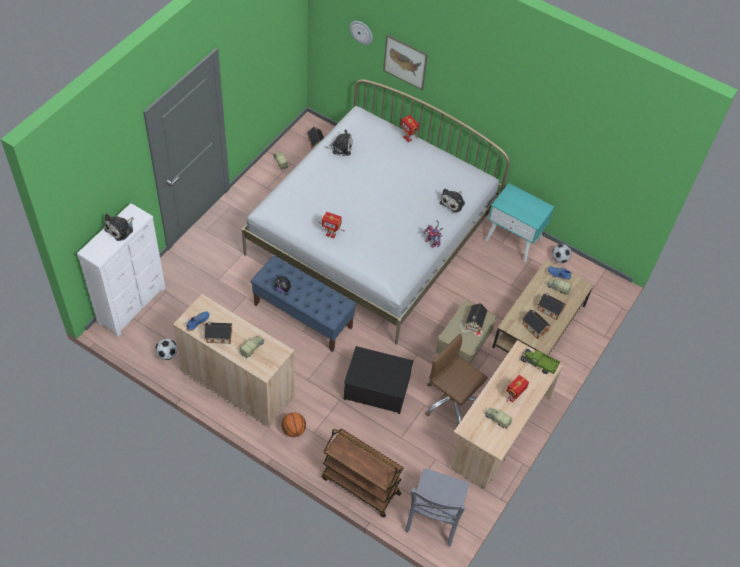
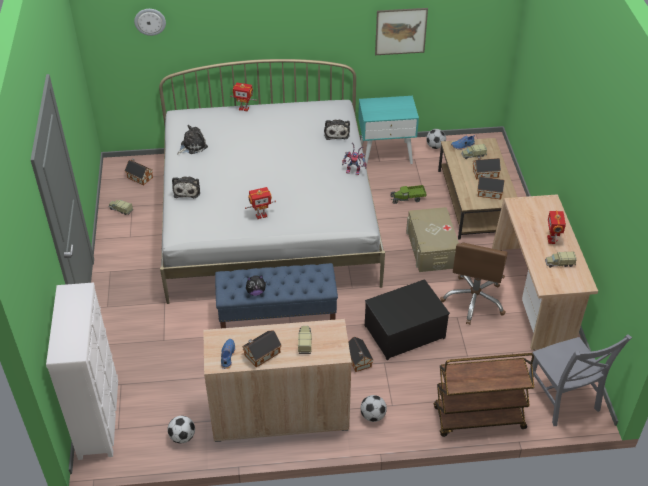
camera: 35 degrees left, 10 degrees down
(120, 229) = (72, 314): plush toy -> plush toy (187, 190)
(293, 430) = (372, 416): basketball -> football
(405, 62) = (210, 28): picture -> picture (401, 31)
(451, 402) = (474, 300): brown office chair -> brown office chair turned 75 degrees counterclockwise
(474, 322) = (436, 222): toy house -> toy house (358, 361)
(538, 364) = (540, 204): toy truck -> toy truck (408, 198)

